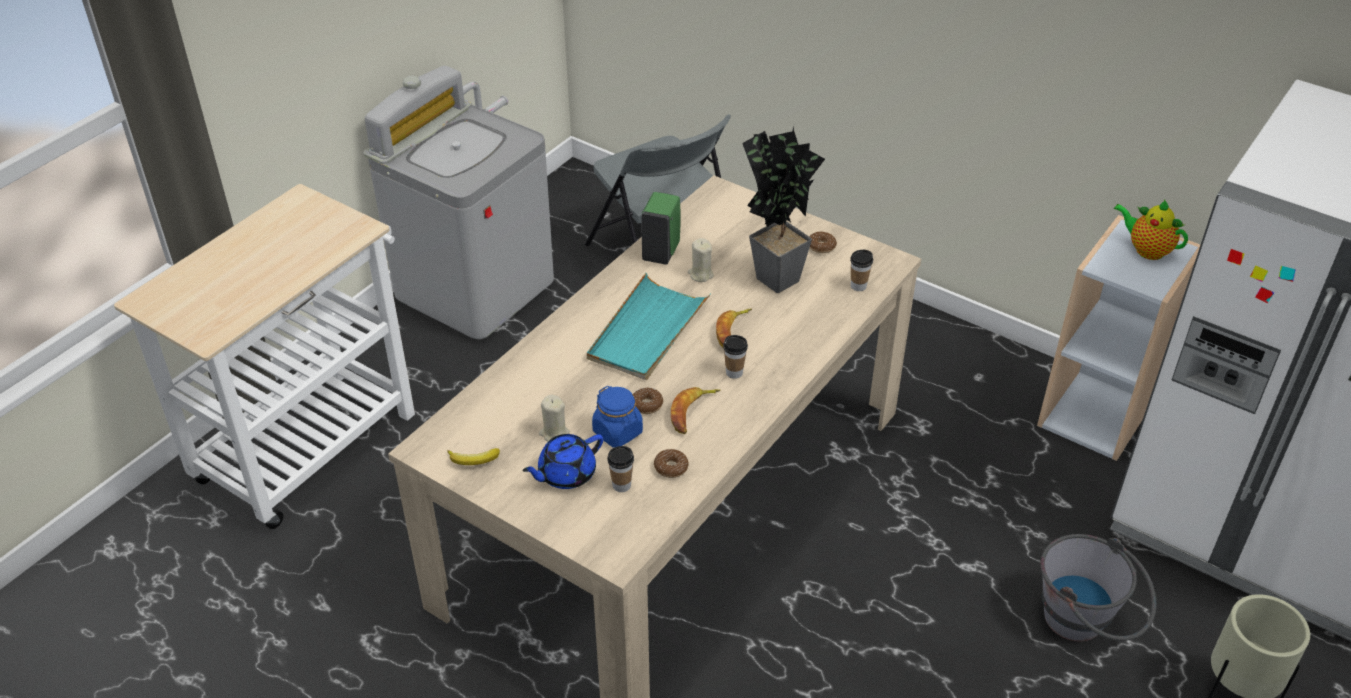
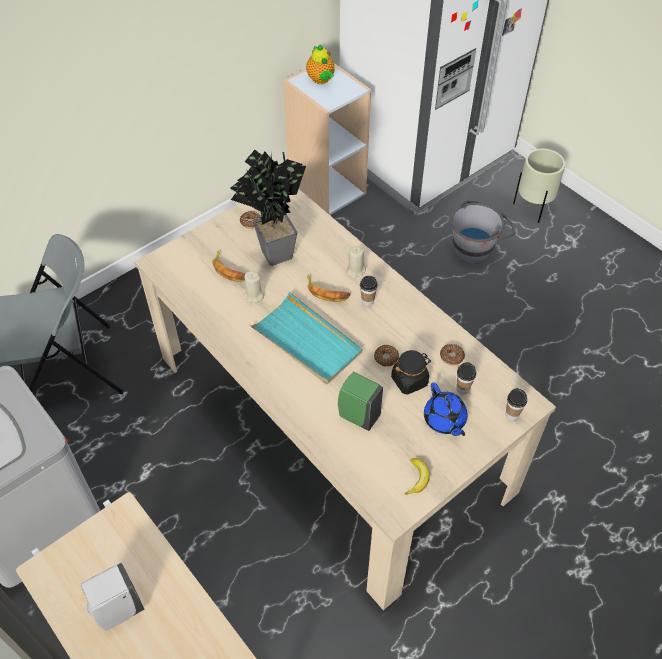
camera: 75 degrees left, 10 degrees up
(263, 250) = (118, 611): none -> white soap dispenser
(554, 433) = (401, 420): beige candle -> beige candle (355, 271)
(618, 432) = (409, 380): blue jar -> black jar
(661, 252) = (216, 313): green soap dispenser -> green soap dispenser (358, 415)
(692, 413) = (401, 333): banana -> banana (230, 270)
(858, 286) = (301, 215): cup -> cup (512, 414)
(1146, 250) = (321, 80): teapot -> teapot turned 75 degrees counterclockwise

